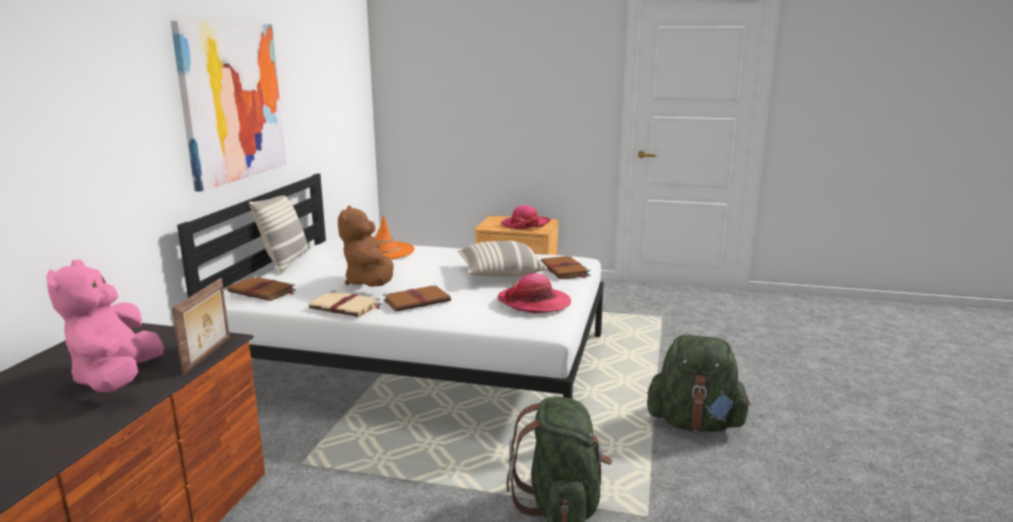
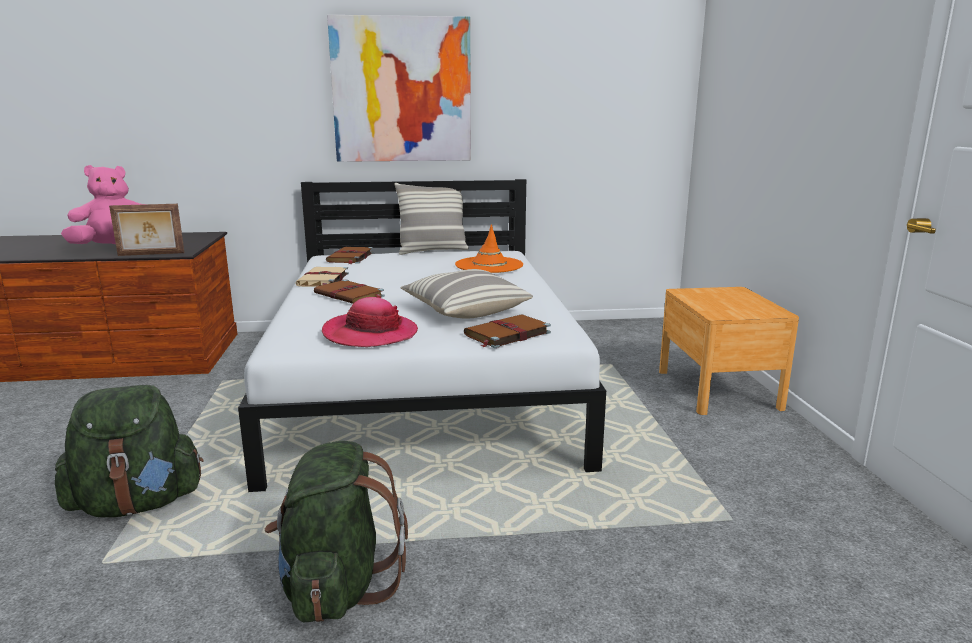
camera: 70 degrees right, 0 degrees up
(370, 283) = (393, 277): brown plush toy -> none
(525, 224) = (734, 305): hat -> none

